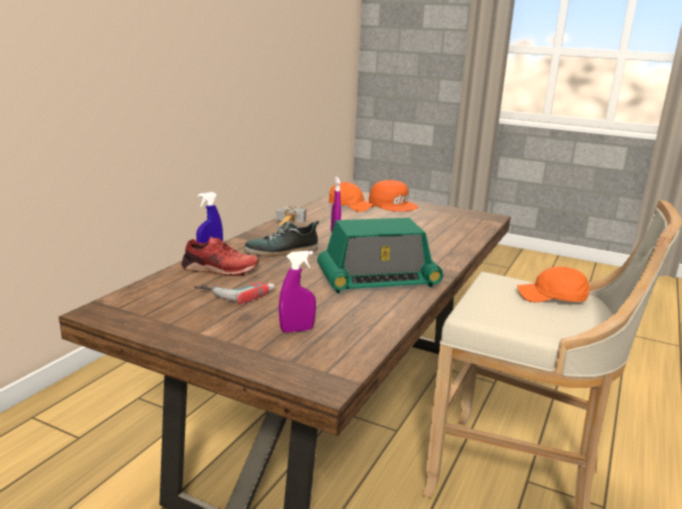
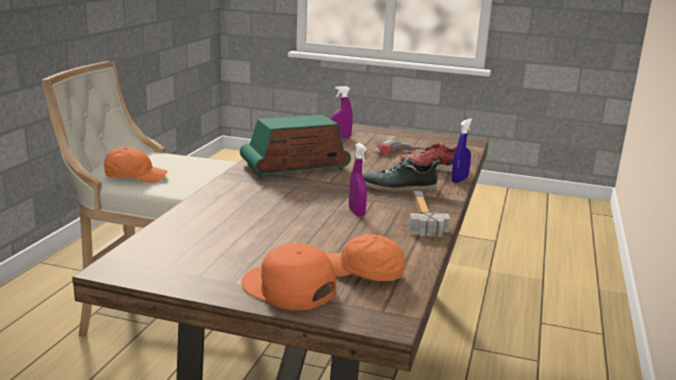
camera: 170 degrees right, 0 degrees up
(282, 251) = (398, 187): shoe -> shoe turned 150 degrees counterclockwise

